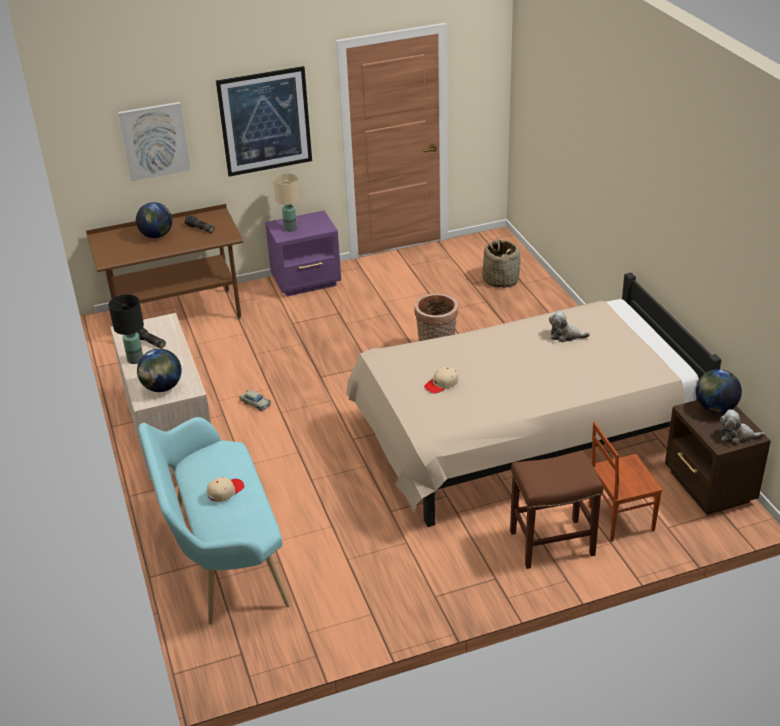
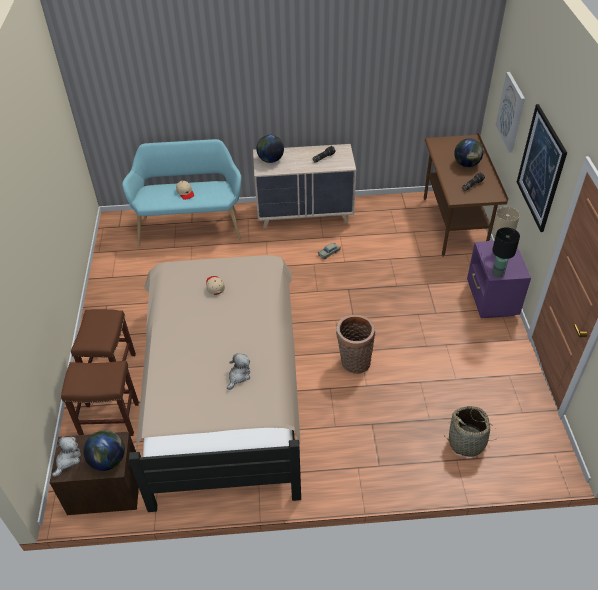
camera: 105 degrees right, 10 degrees up
(135, 359) = (307, 151): black table lamp -> black table lamp (498, 273)
(619, 518) = (110, 419): brown chair -> brown stool

